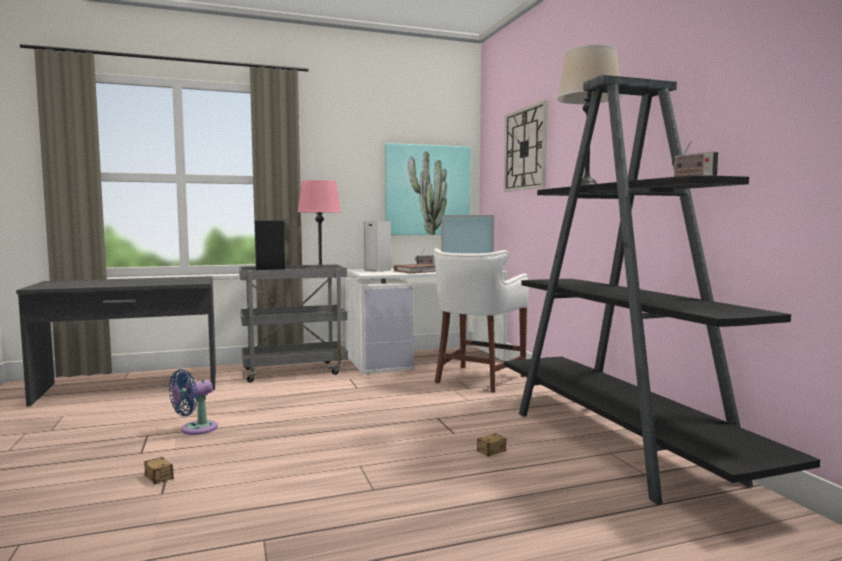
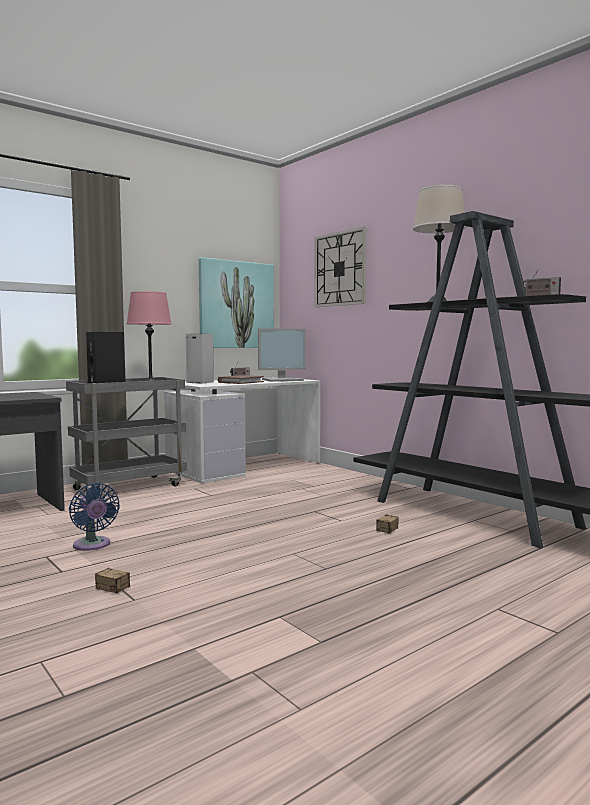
camera: 20 degrees left, 0 degrees up
(195, 429) = (92, 545): blue fan -> blue fan turned 60 degrees counterclockwise
(477, 379) = (312, 479): white stool -> none

